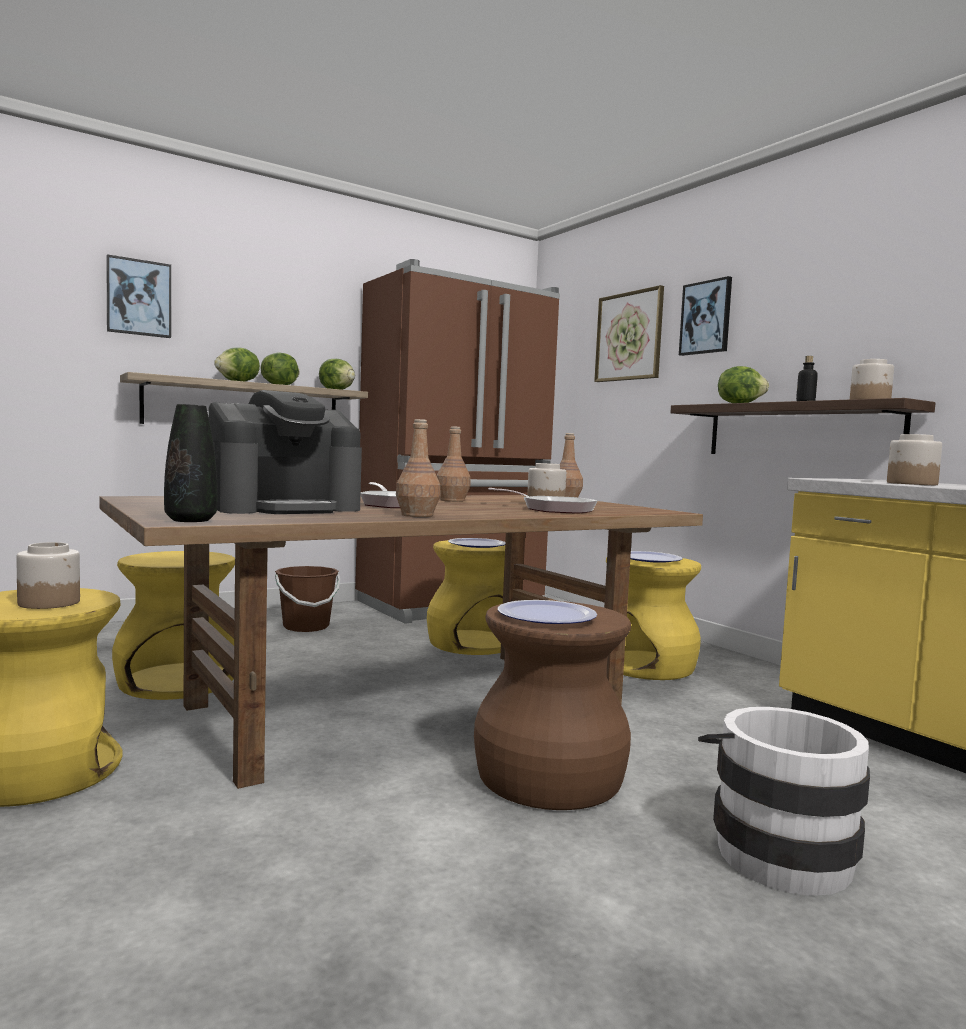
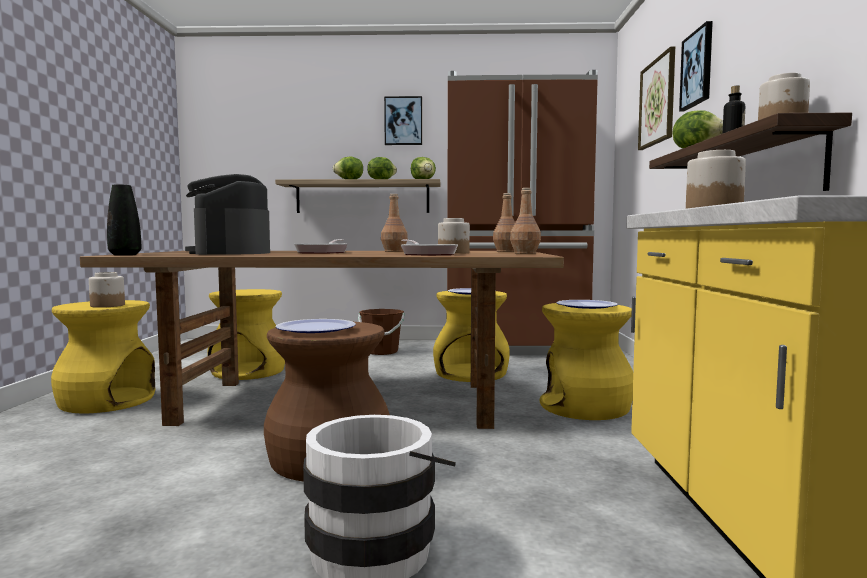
camera: 35 degrees right, 0 degrees up
(139, 297) = (295, 132): picture -> picture (403, 121)
(284, 508) = (230, 253): coffee machine -> coffee machine turned 75 degrees clockwise
(418, 515) = (281, 255): brown bottle -> brown bottle (525, 254)

